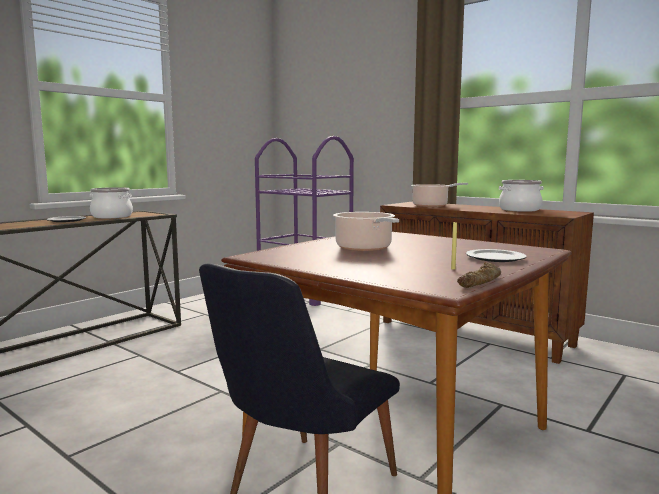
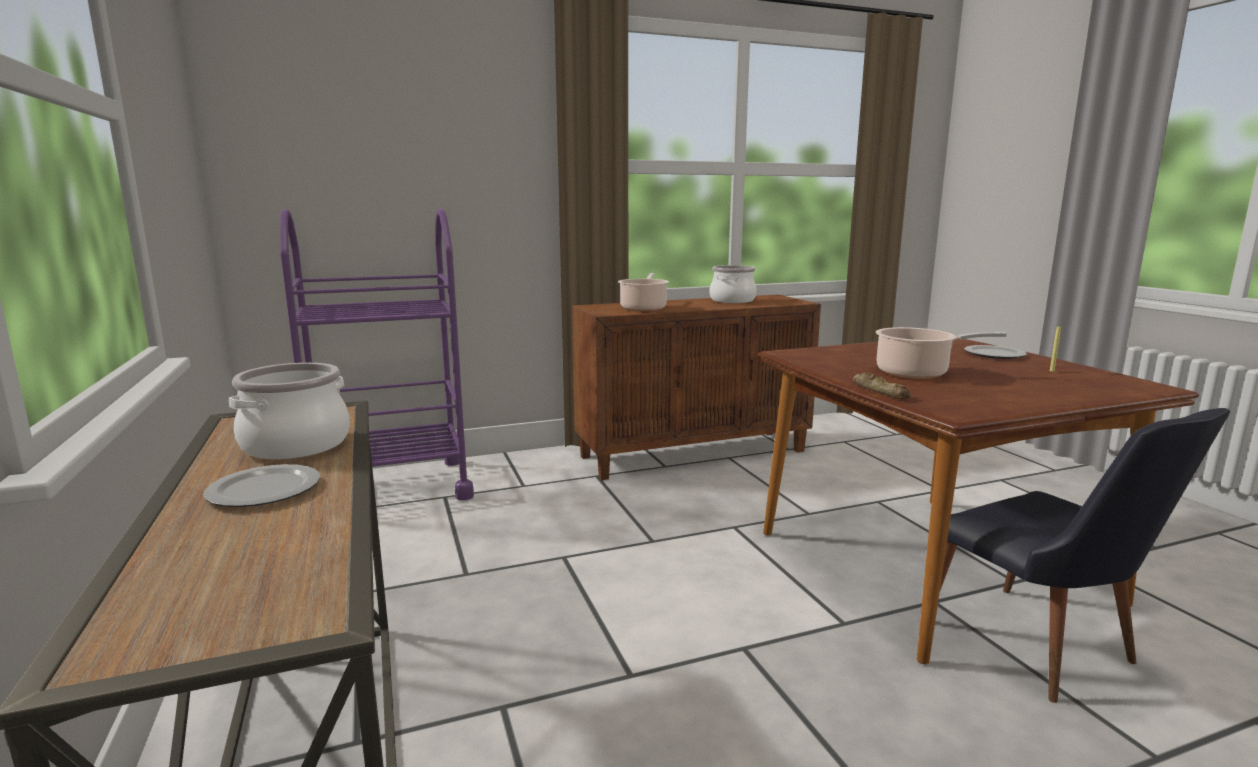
camera: 60 degrees left, 5 degrees up
(481, 282) = (1116, 375): bread -> bread (880, 391)

